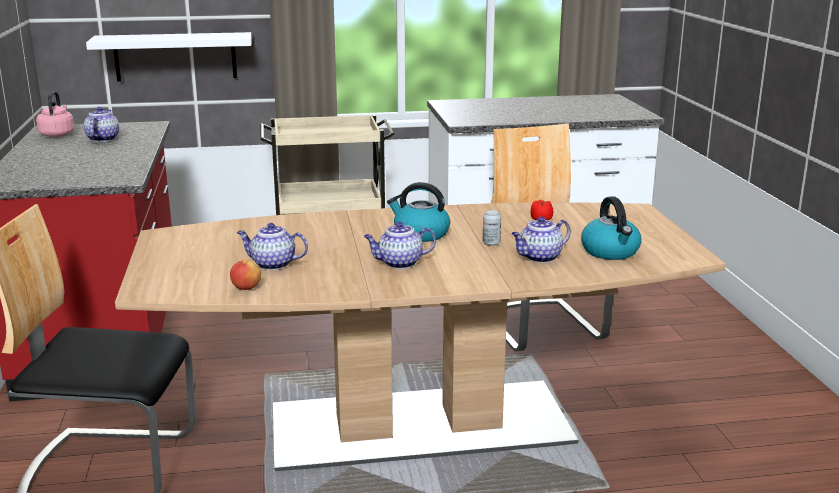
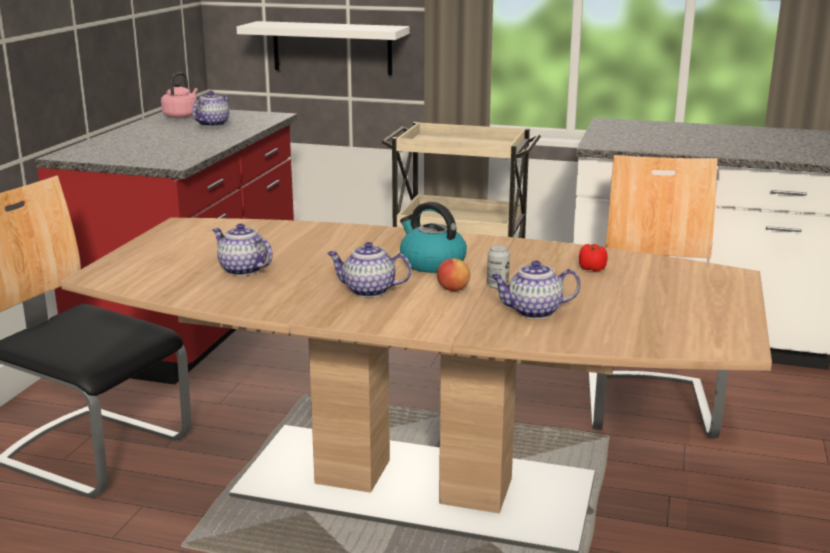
camera: 25 degrees right, 0 degrees up
(246, 288) = (187, 289): apple -> apple (452, 289)
(611, 252) = (631, 320): kettle -> none

